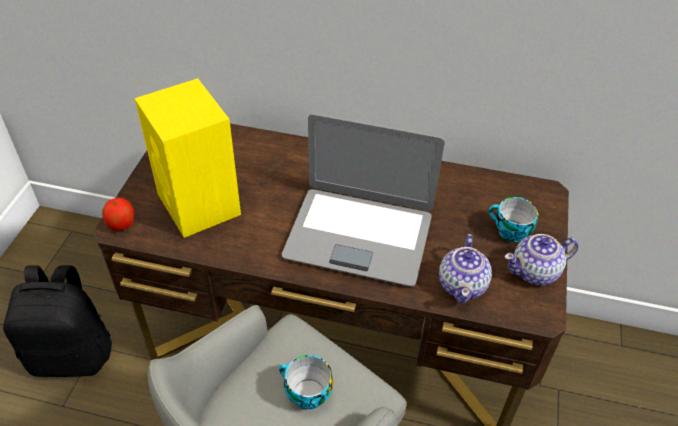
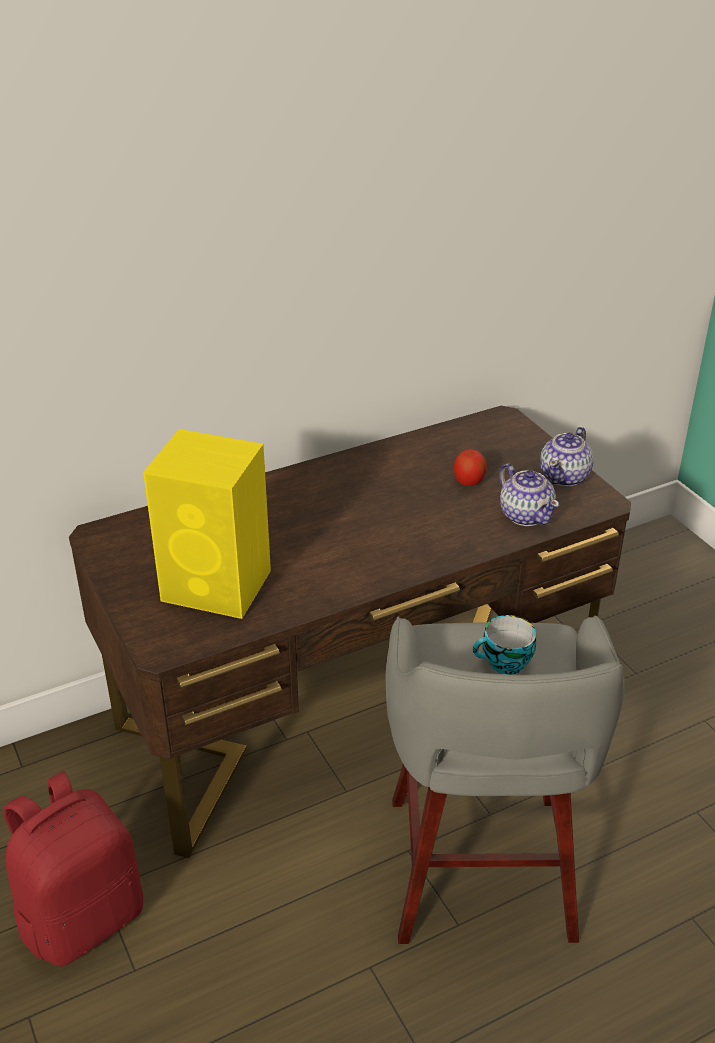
camera: 40 degrees left, 10 degrees down
(73, 354) = (83, 917): black backpack -> red backpack
(121, 225) = (161, 645): apple -> apple (468, 482)
(359, 235) = (399, 527): laptop -> none
(509, 232) = (512, 460): cup -> none

